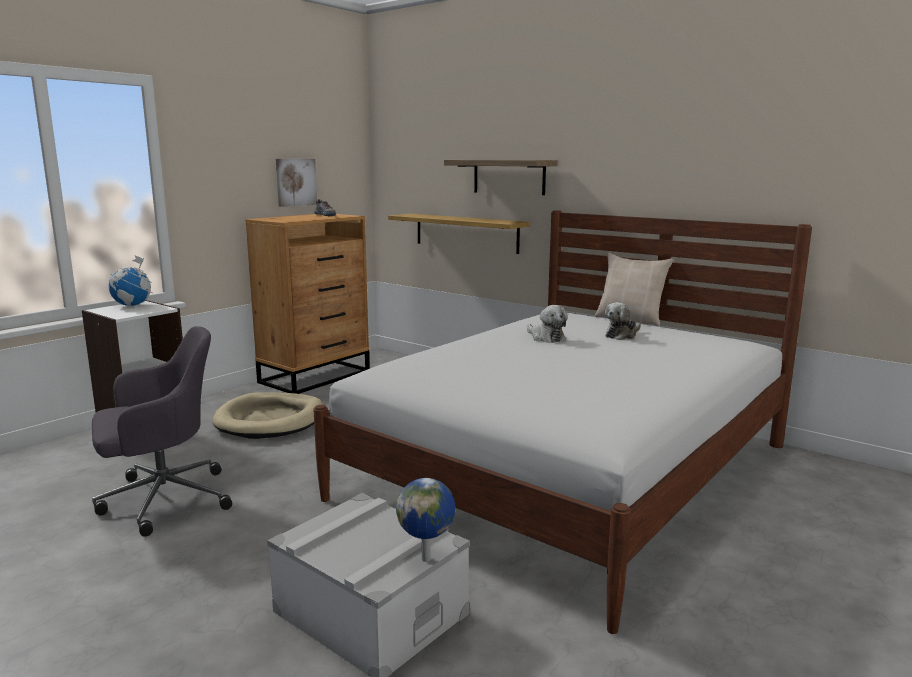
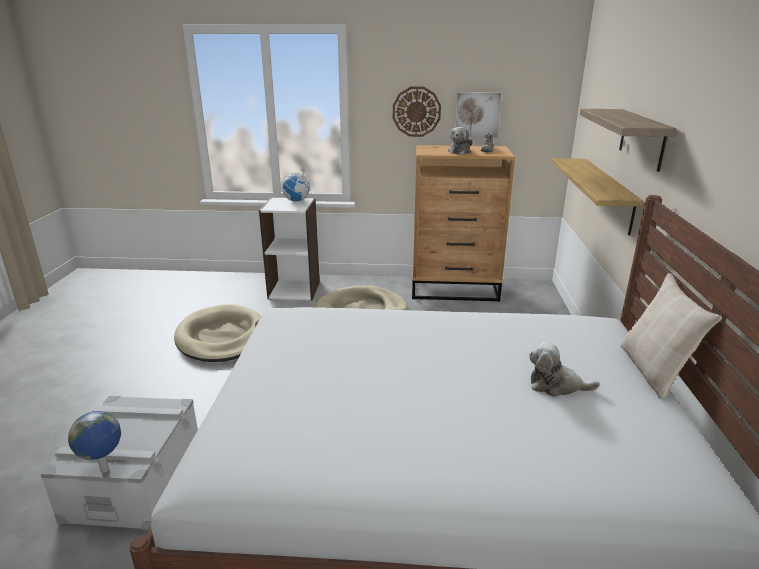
camera: 55 degrees right, 10 degrees up
(162, 500) = (222, 337): grey office chair -> beige dog bed
(239, 181) = (416, 111): none -> wall clock
(545, 337) = (473, 346): plush toy -> plush toy (460, 151)

